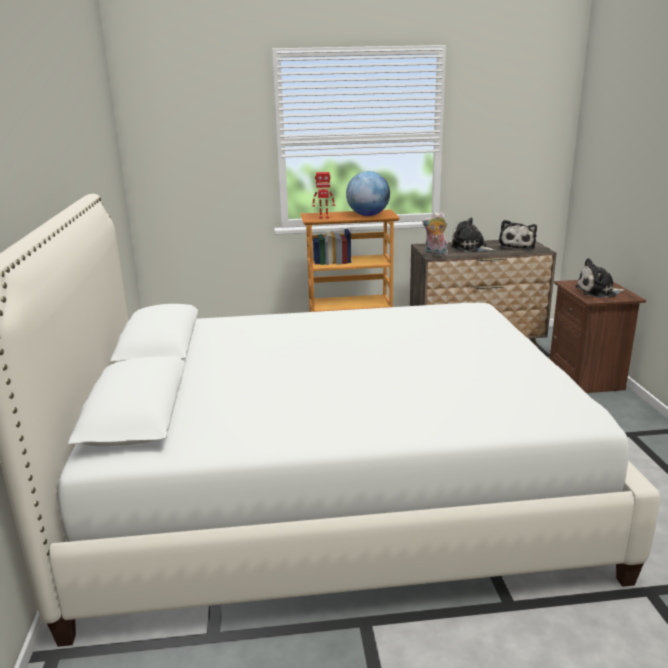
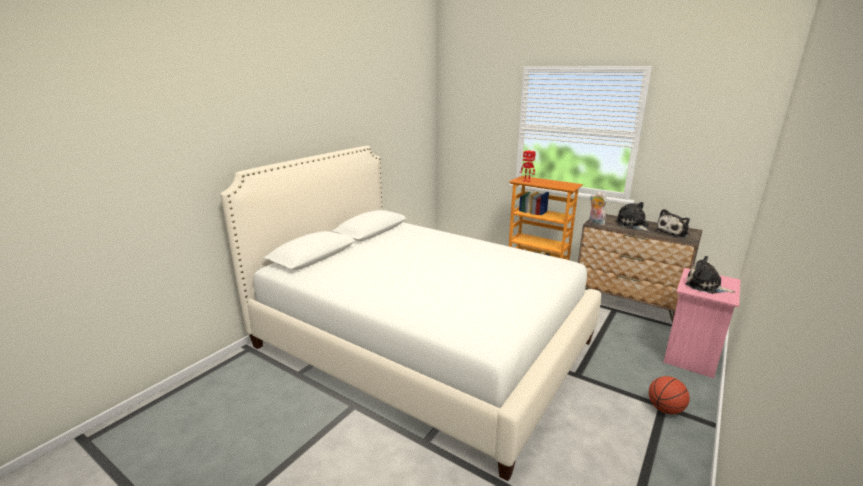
camera: 40 degrees right, 0 degrees up
(368, 215) = (556, 185): globe -> none
(587, 378) = (692, 356): brown nightstand -> pink nightstand
(635, 435) = (665, 409): none -> basketball

